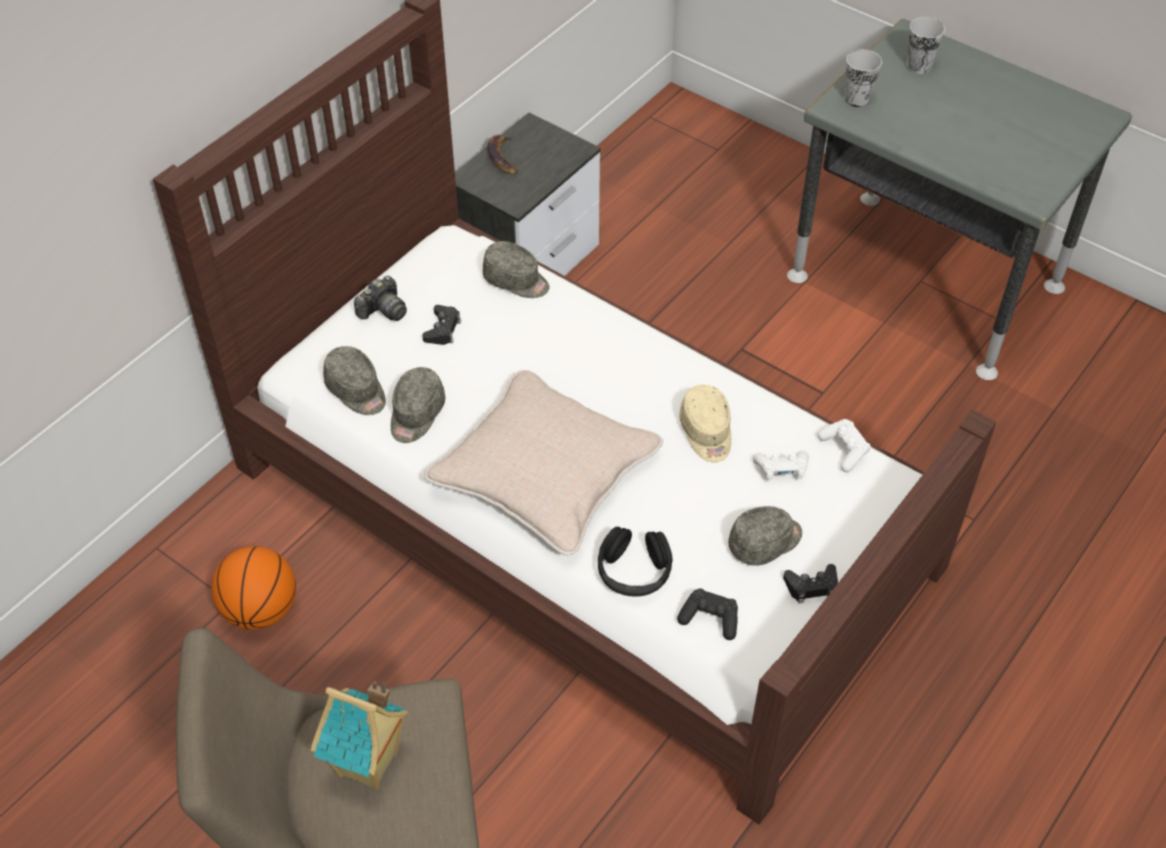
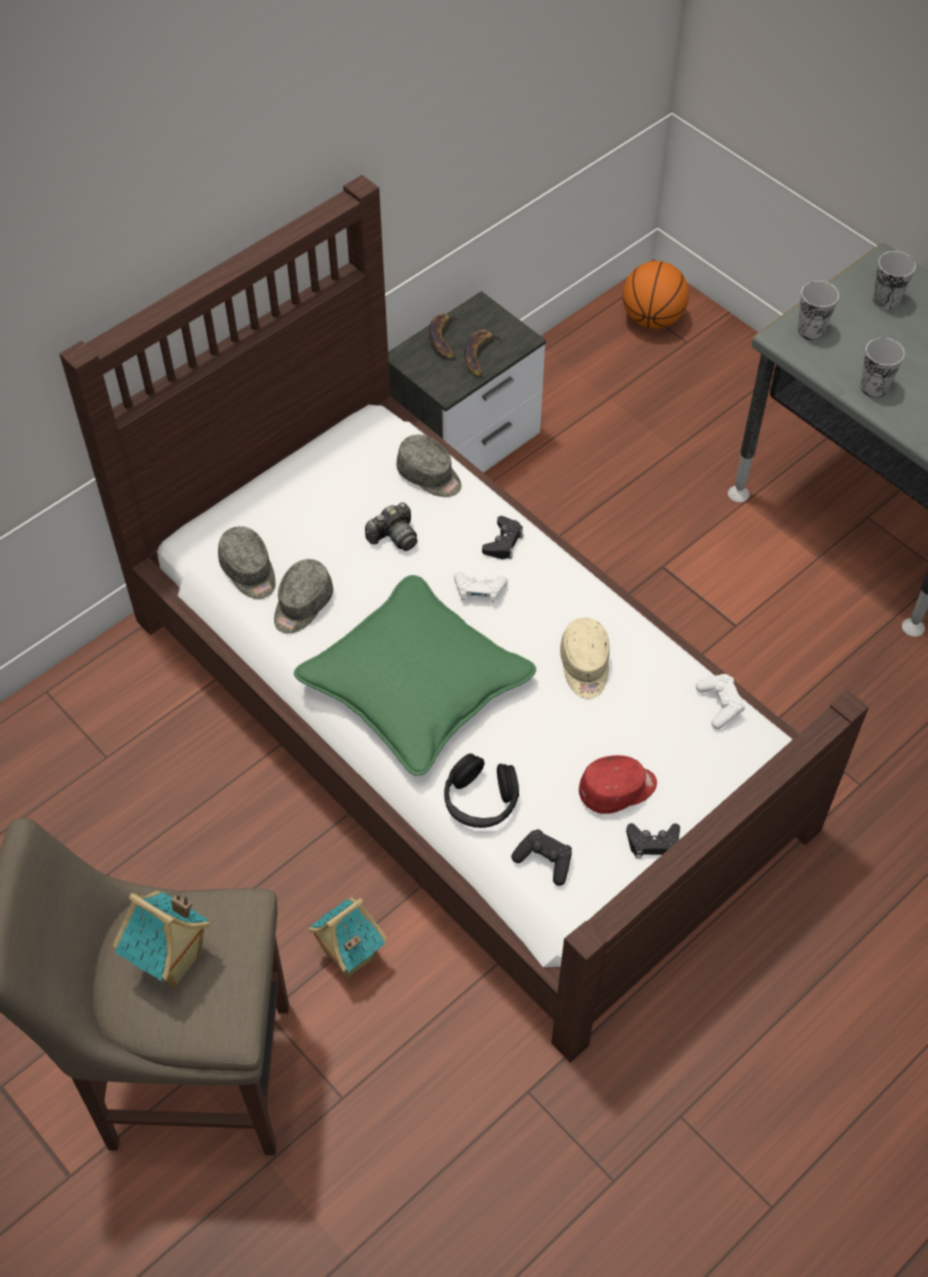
camera: 10 degrees right, 5 degrees up
(260, 610) = (133, 769): basketball -> basketball (652, 319)
(383, 310) = (291, 489): camera -> camera (394, 536)
(443, 329) = (346, 518): black game controller -> black game controller (503, 542)
(516, 758) = (349, 957): none -> toy house
(541, 168) = (480, 355): none -> banana
(545, 471) = (415, 683): beige pillow -> green pillow
(766, 542) = (618, 790): grey cap -> red cap
(781, 470) = (651, 717): white game controller -> white game controller (479, 592)
(928, 140) = (874, 387): none -> cup

